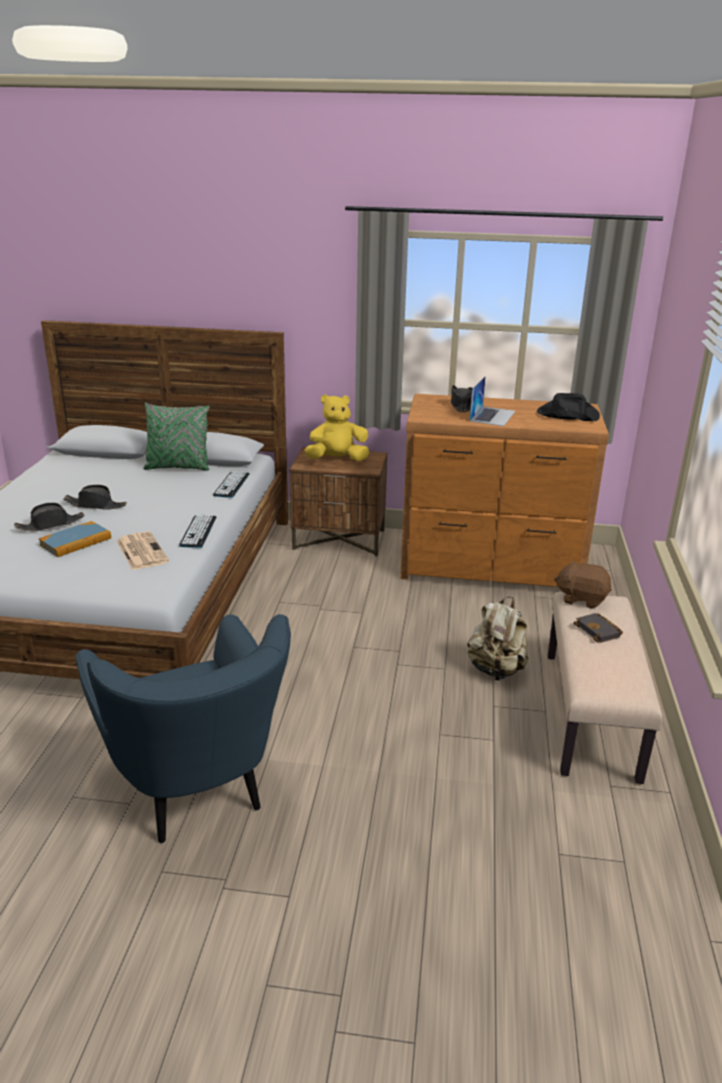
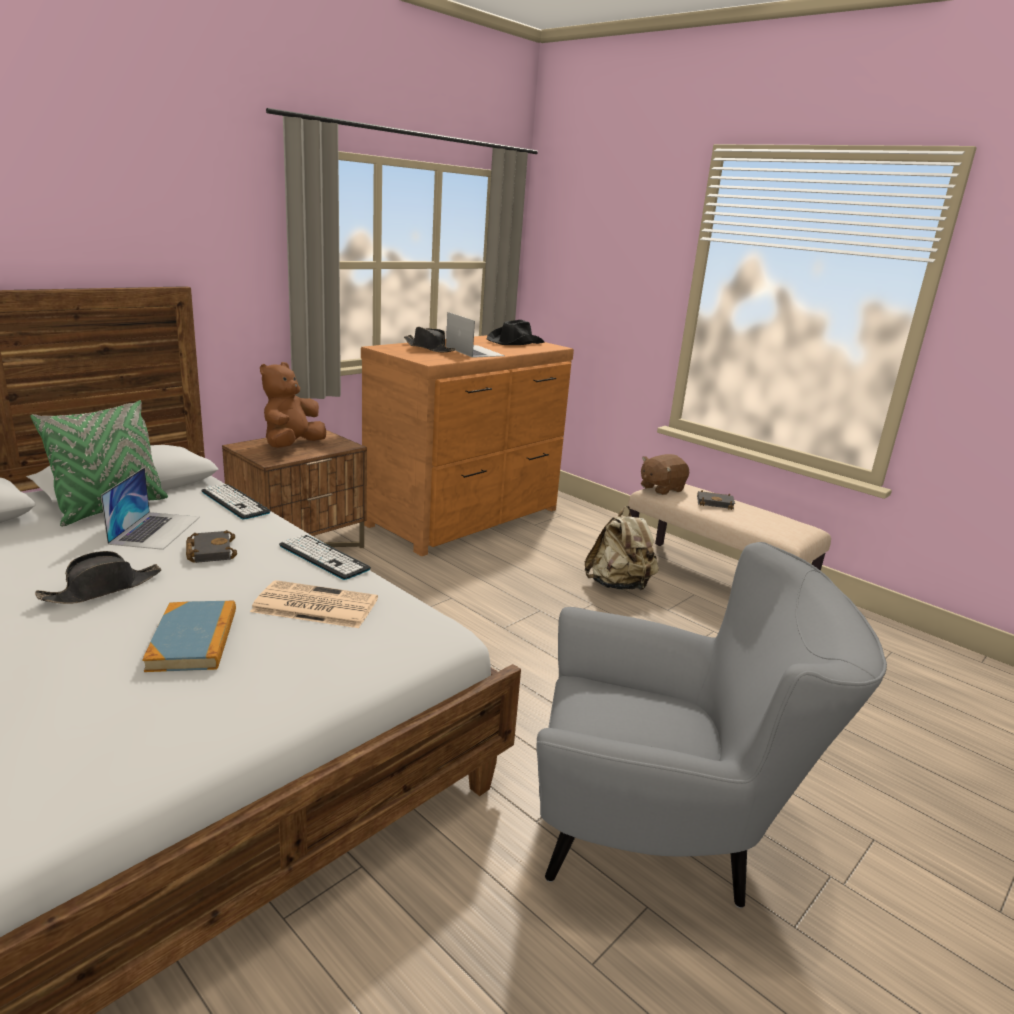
camera: 55 degrees left, 5 degrees down
(51, 524) = (97, 639): black hat -> none
(165, 506) = (209, 551): none -> black book
(170, 486) = (155, 530): none -> laptop
(194, 791) = (661, 837): blue armchair -> grey armchair
(337, 460) = (292, 446): yellow plush toy -> brown plush toy

